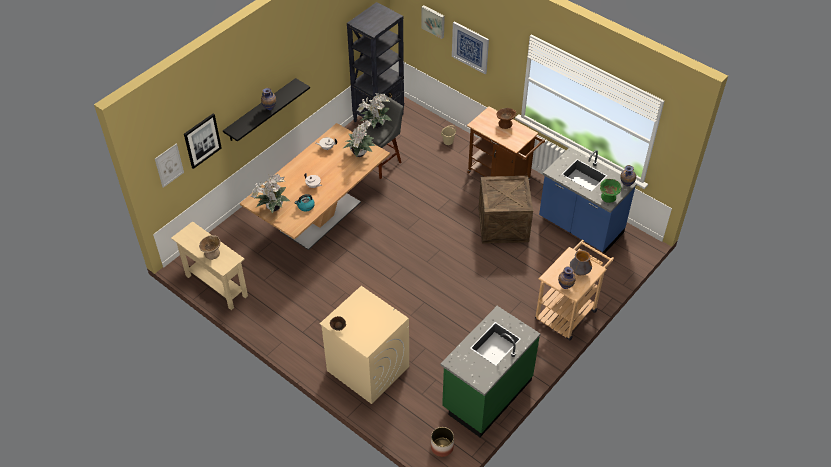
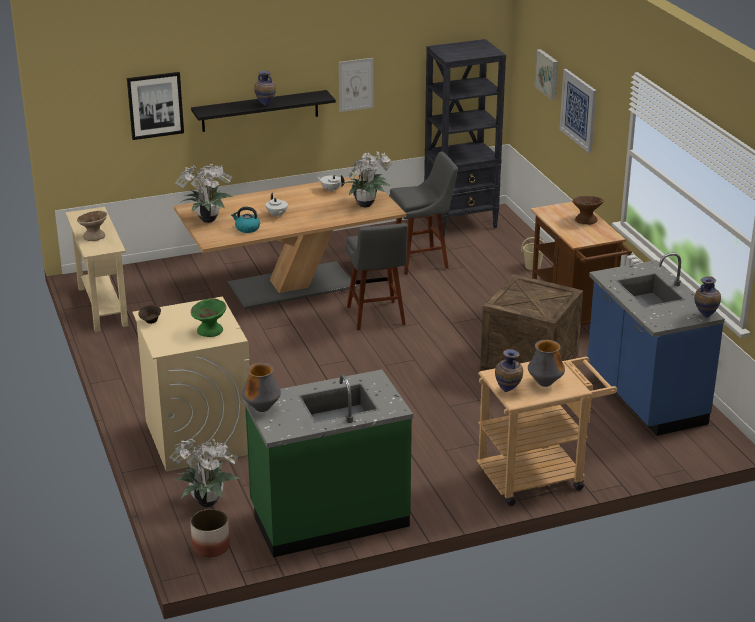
camera: 30 degrees right, 20 degrees down
(169, 165) = (96, 114): picture -> picture (356, 84)
(375, 126) = (416, 191): potted plant -> potted plant (205, 502)
(392, 223) = (376, 317): none -> grey stool
(459, 368) = (262, 408): none -> vase
(608, 197) = (664, 319): green bowl -> green bowl (210, 330)

